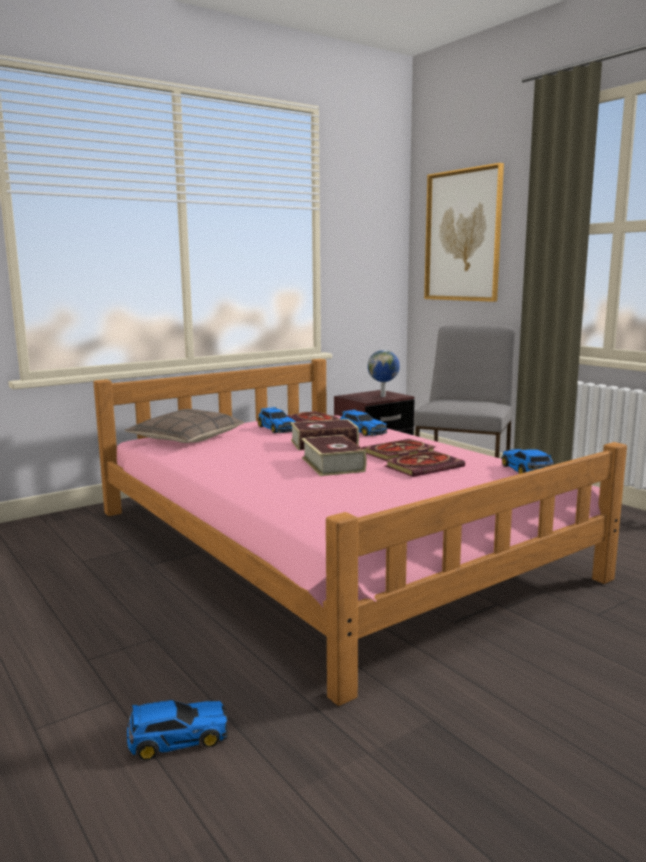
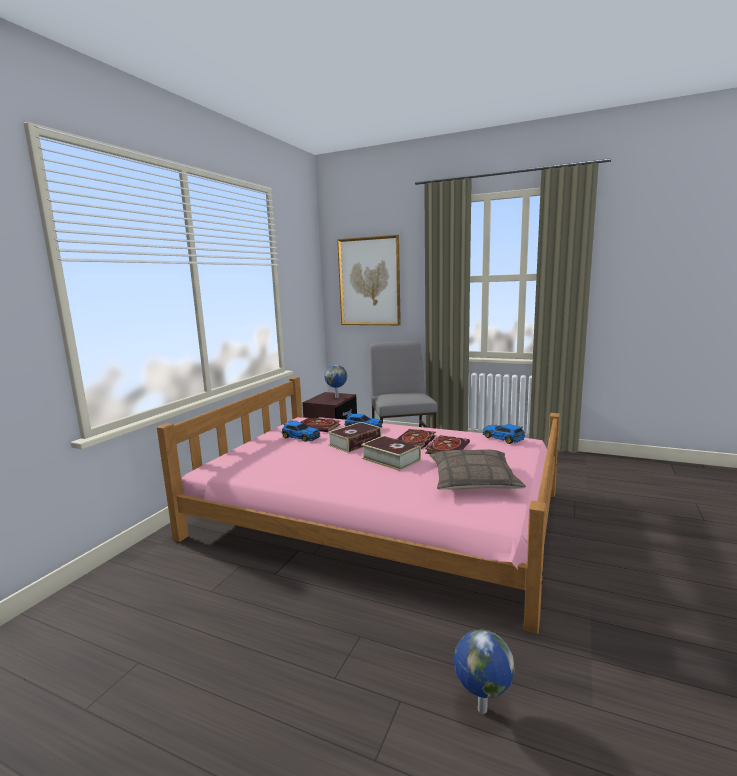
camera: 30 degrees left, 0 degrees up
(176, 738) = (481, 709): toy car -> globe
(186, 438) = (244, 460): pillow -> pillow (473, 481)

